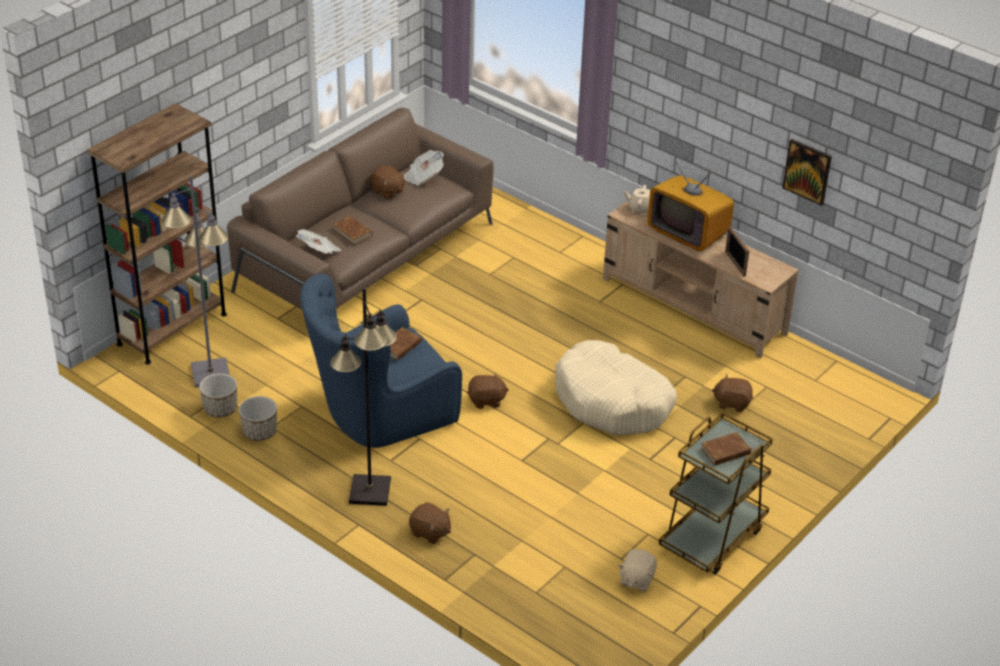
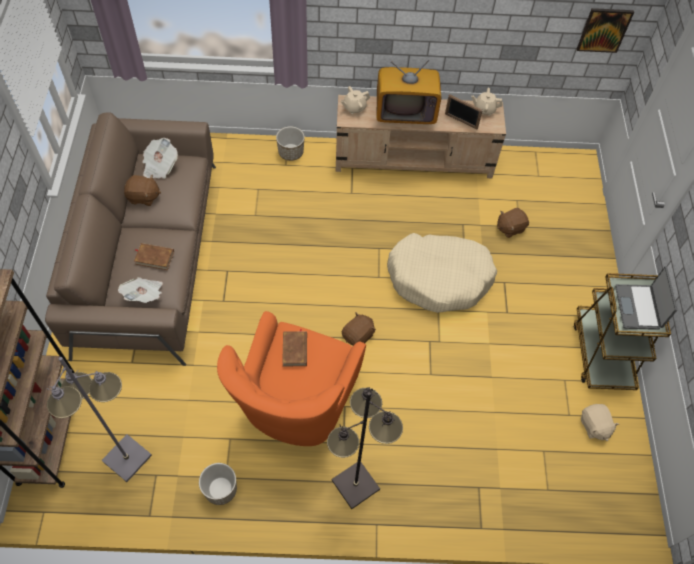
camera: 40 degrees left, 20 degrees up
(220, 409) = (168, 489): planter -> planter (291, 152)
(379, 415) = (296, 405): blue armchair -> orange armchair
(430, 532) = (432, 491): brown plush toy -> none
(725, 451) = (638, 307): brown book -> laptop
(771, 266) = (484, 109): none -> beige teapot
(807, 171) = (514, 26): picture -> picture (604, 30)

